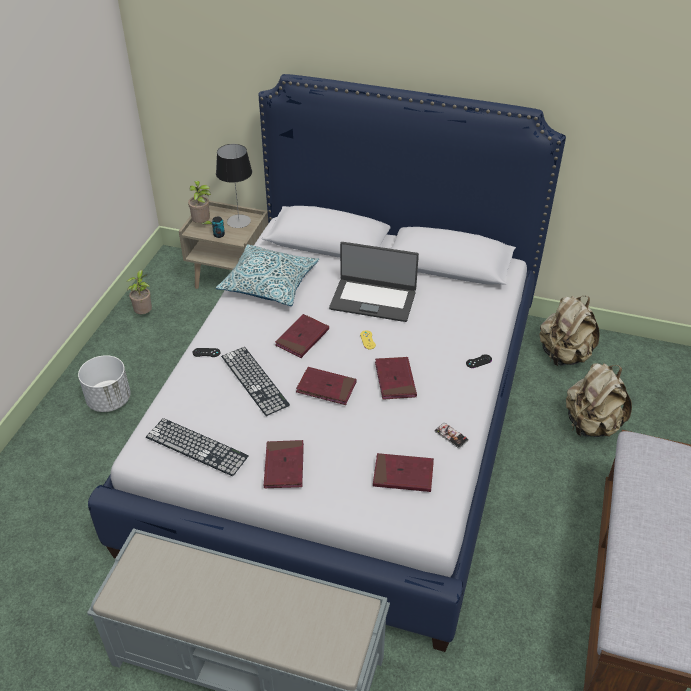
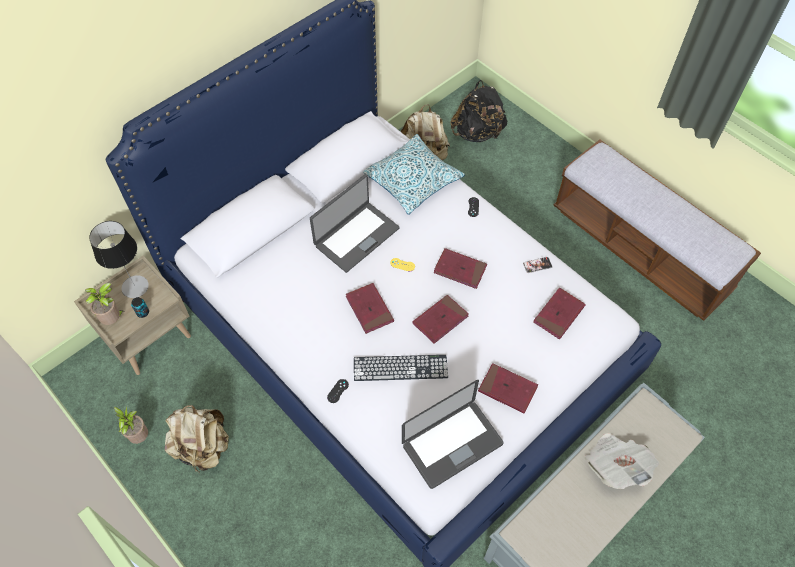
camera: 60 degrees left, 15 degrees up
(109, 400) = (241, 514): white planter -> none
(197, 446) = (452, 444): keyboard -> laptop
(264, 606) = (616, 465): none -> newspaper
(269, 284) = (278, 301): pillow -> pillow (412, 180)
(591, 425) = (498, 183): beige backpack -> beige backpack (202, 447)
(638, 382) = (477, 133): none -> black backpack

